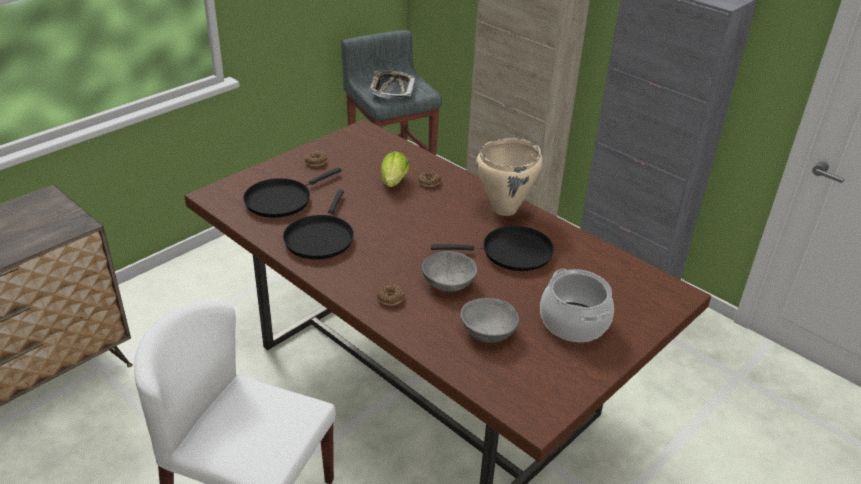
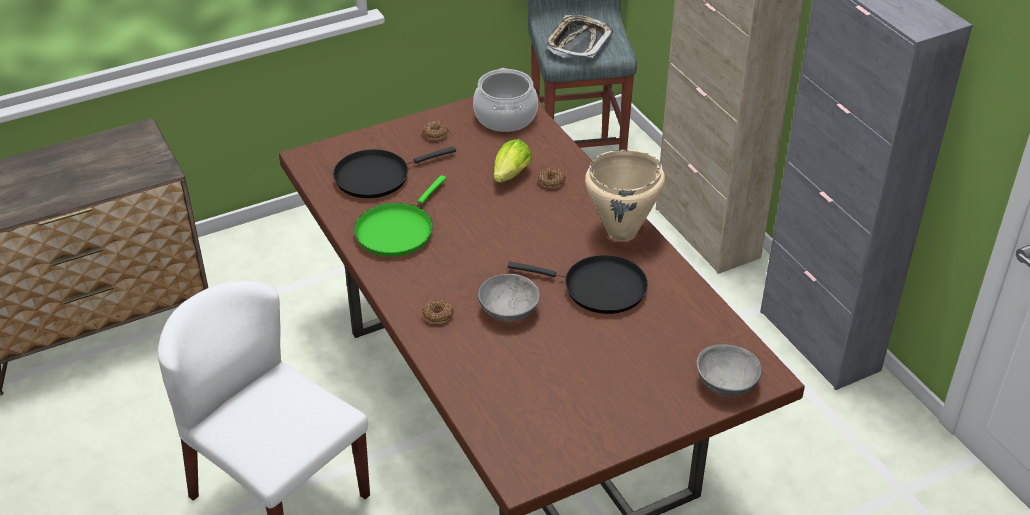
camera: 20 degrees right, 5 degrees up
(320, 238) = (397, 230): black frying pan -> green frying pan
(488, 332) = (521, 374): grey bowl -> grey bowl (726, 383)
(574, 322) = (622, 384): cooking pot -> cooking pot (506, 117)

